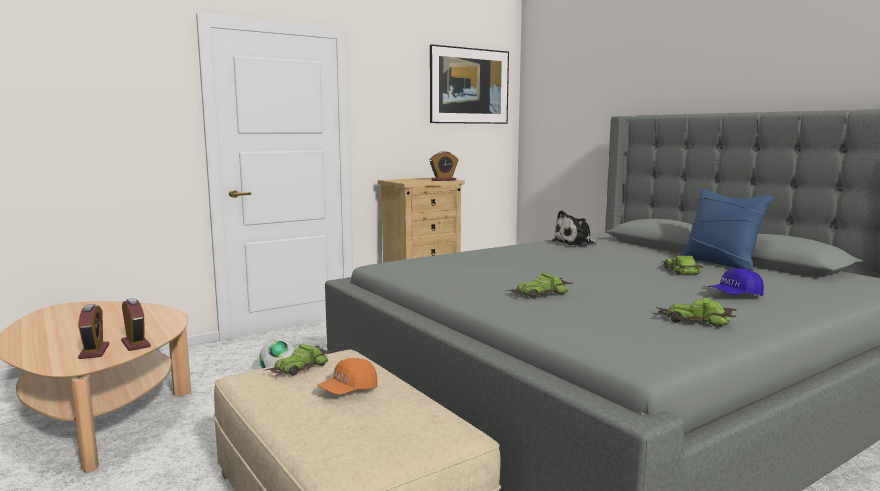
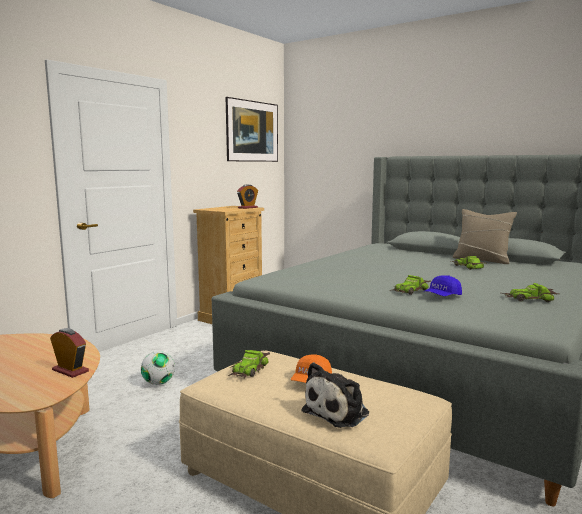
camera: 20 degrees left, 0 degrees up
(94, 351) = (36, 383): alarm clock -> none
(576, 243) = (371, 252): plush toy -> plush toy (339, 411)
(720, 263) = (482, 260): blue pillow -> beige pillow
(735, 296) = (525, 281): blue cap -> blue cap (442, 296)

